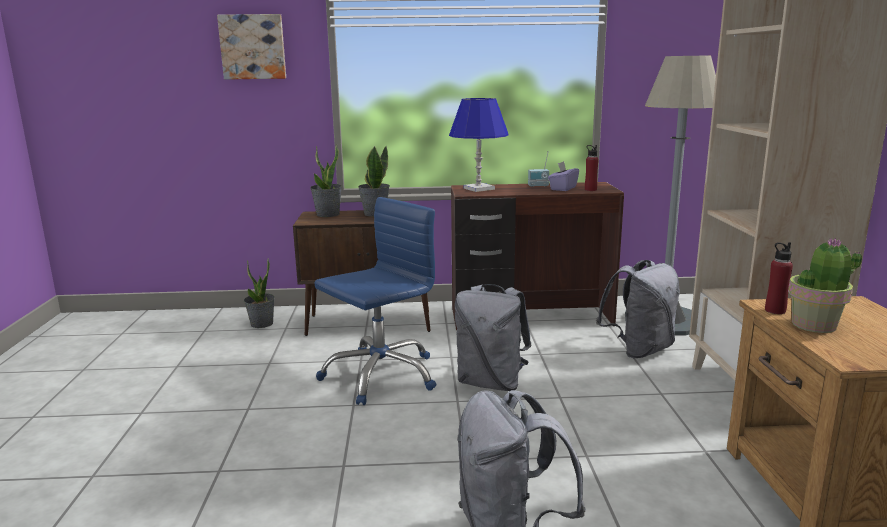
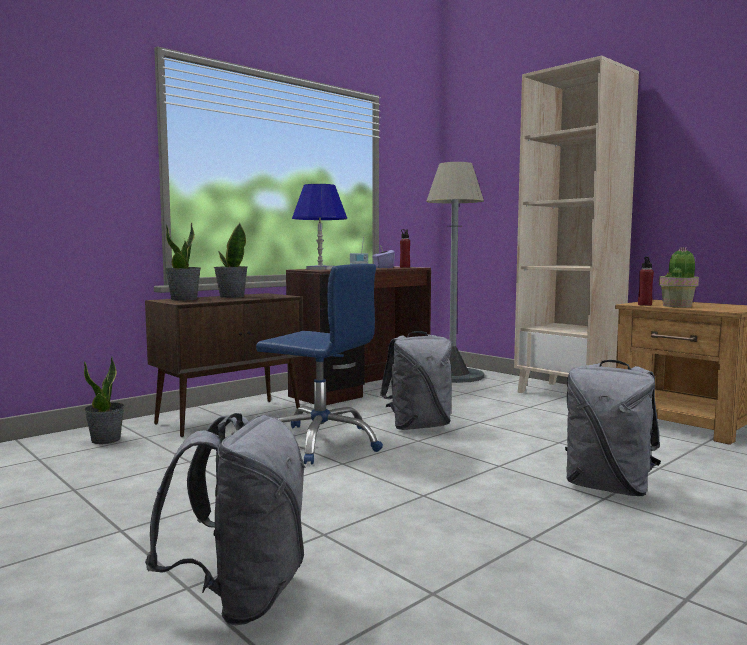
camera: 40 degrees left, 10 degrees down
(253, 47) = (74, 112): picture -> none
(380, 375) = (321, 442): blue office chair -> blue office chair turned 105 degrees clockwise
(639, 350) = (471, 391): grey backpack -> grey backpack (241, 597)

